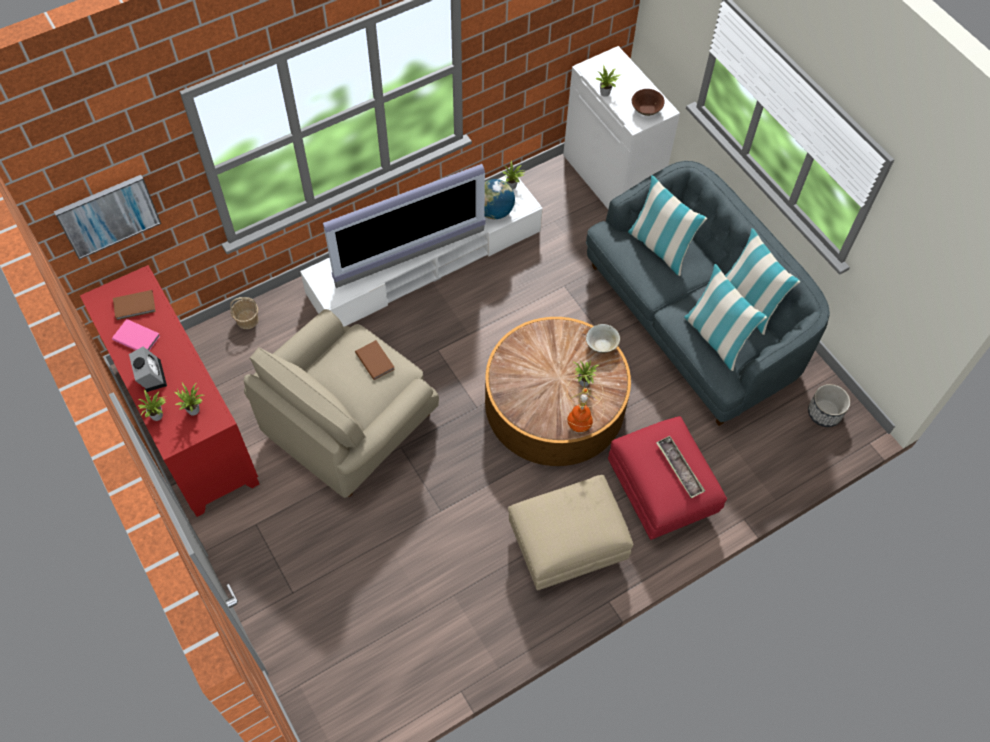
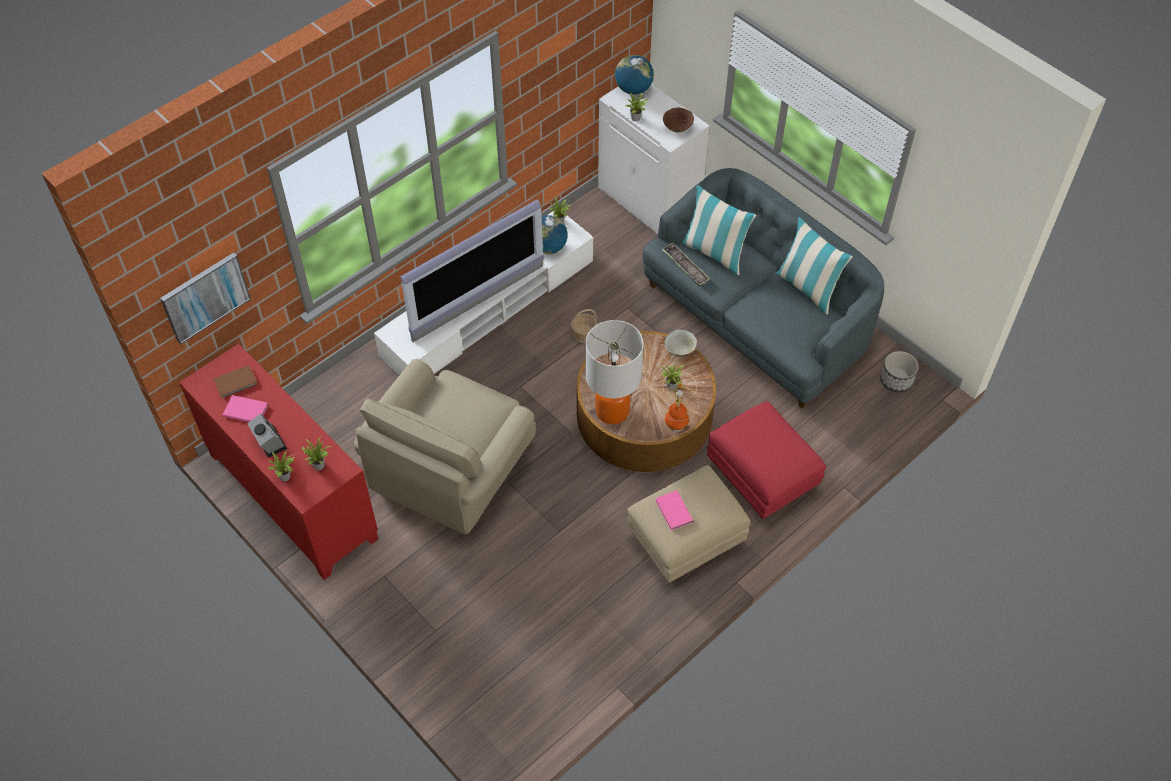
camera: 10 degrees left, 5 degrees down
(247, 320) = (327, 390): basket -> basket (583, 334)
(375, 360) = (472, 398): brown book -> none
(516, 398) = (612, 411): none -> table lamp
(553, 521) = (673, 512): none -> pink book
(610, 62) = (633, 89): none -> globe
(679, 469) = (777, 445): tray -> tray (685, 267)
(716, 338) = (784, 324): pillow -> none

